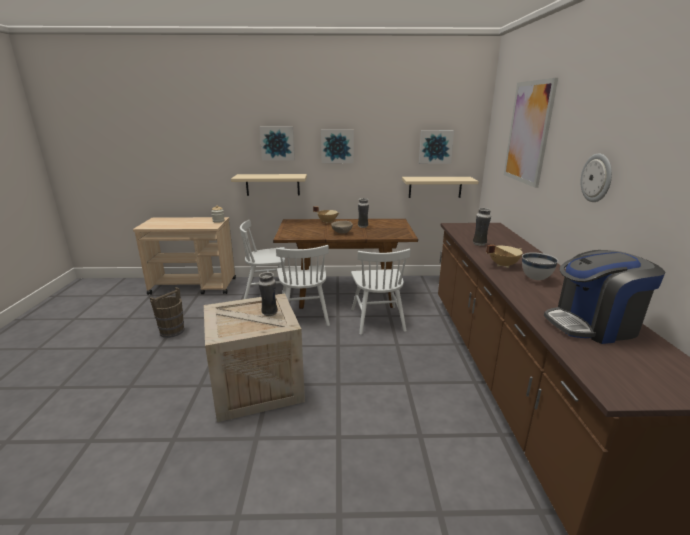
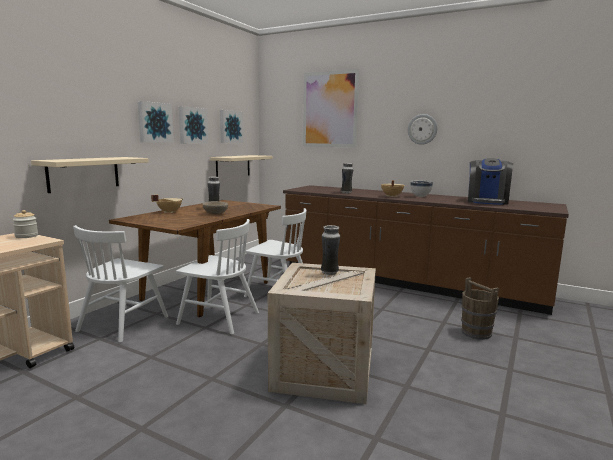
camera: 60 degrees left, 10 degrees down
(172, 331) = (109, 410): brown bucket -> brown bucket (476, 332)
(277, 143) = (88, 115): picture -> picture (192, 125)

